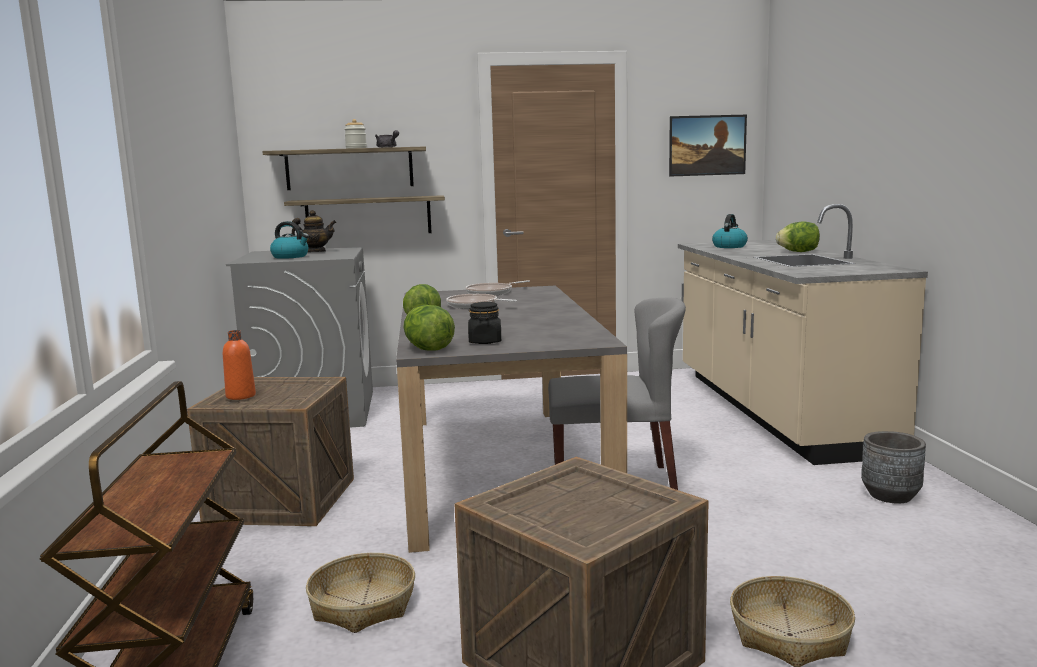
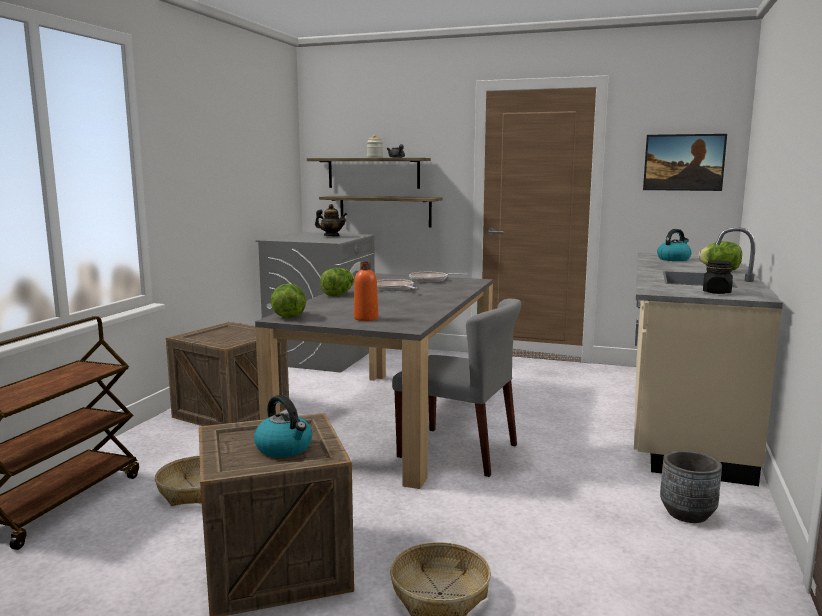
camera: 25 degrees right, 0 degrees up
(241, 396) = (206, 334): orange bottle -> orange bottle (366, 318)
(291, 256) = (306, 238): kettle -> kettle (285, 448)
(485, 342) = (335, 317): black jar -> black jar (716, 292)

